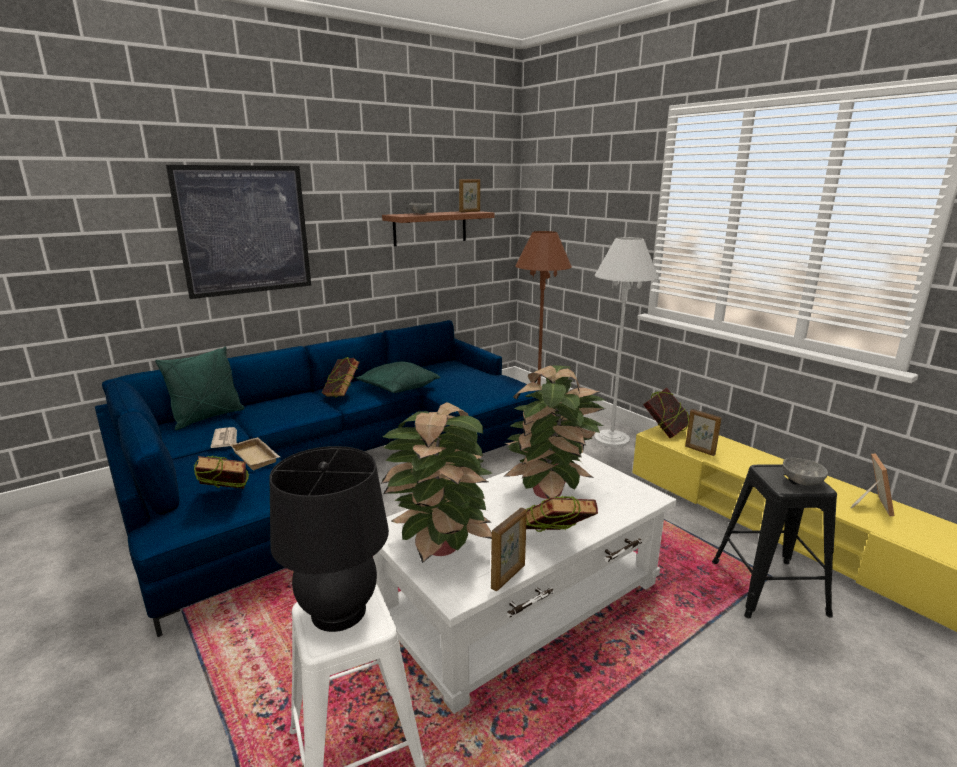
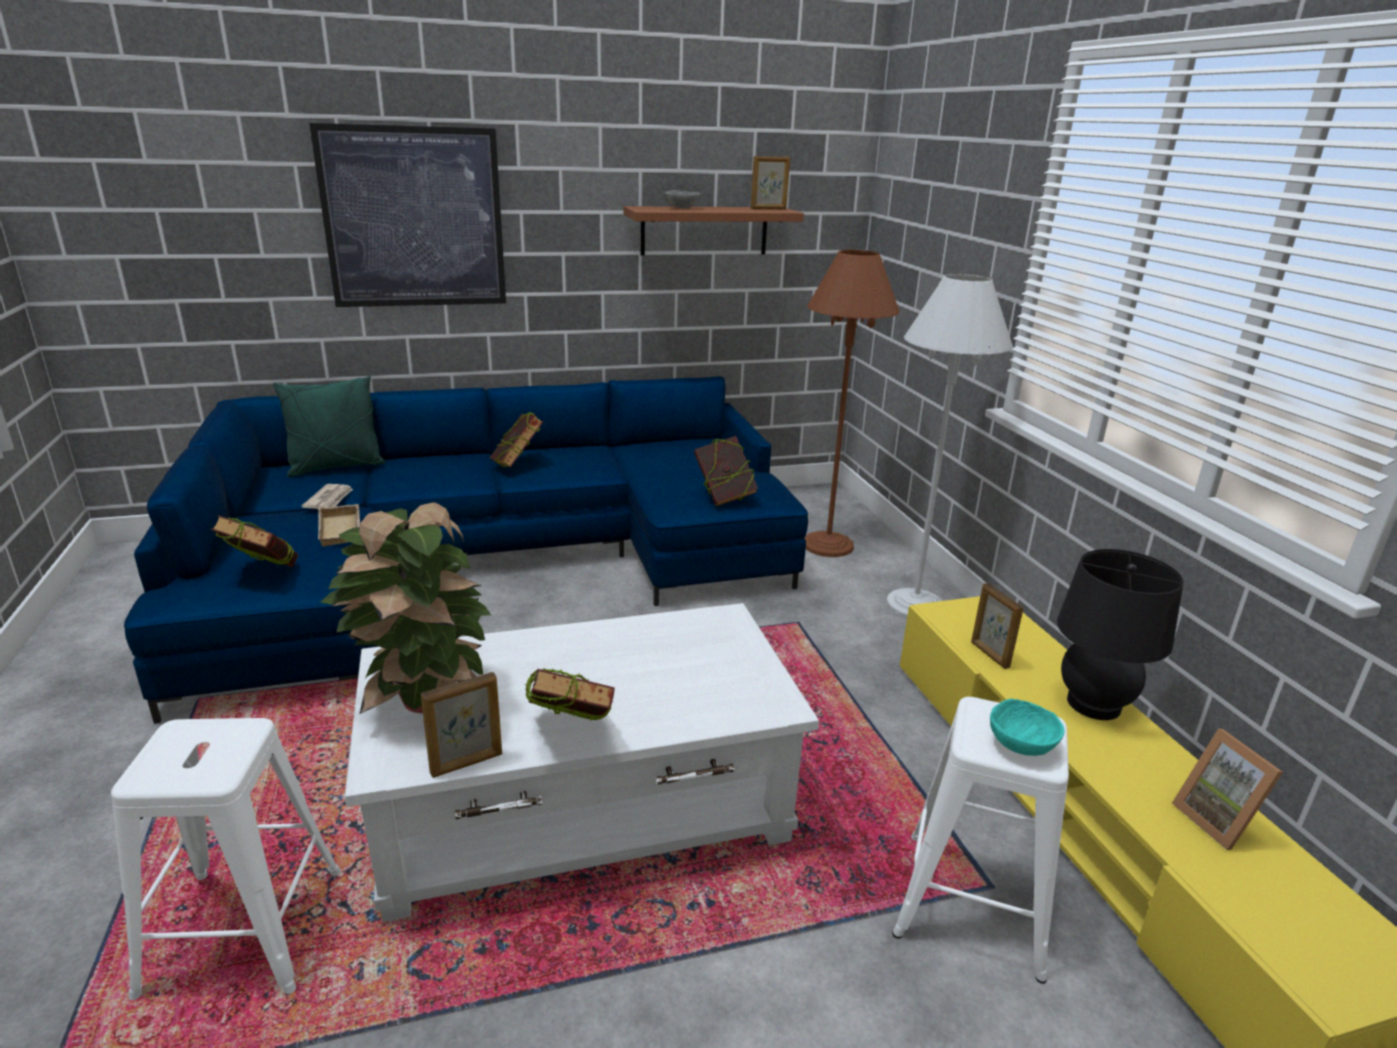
camera: 20 degrees right, 5 degrees up
(338, 611) = (197, 745): black table lamp -> black table lamp (1093, 704)
(398, 388) = (599, 468): green pillow -> none
(551, 491) = (644, 662): potted plant -> none
(665, 431) = (961, 611): book -> book (724, 498)
(769, 588) = (974, 905): black stool -> white stool
(801, 481) = (1021, 744): grey bowl -> turquoise bowl
(870, 505) = (1218, 820): picture frame -> picture frame turned 120 degrees clockwise

